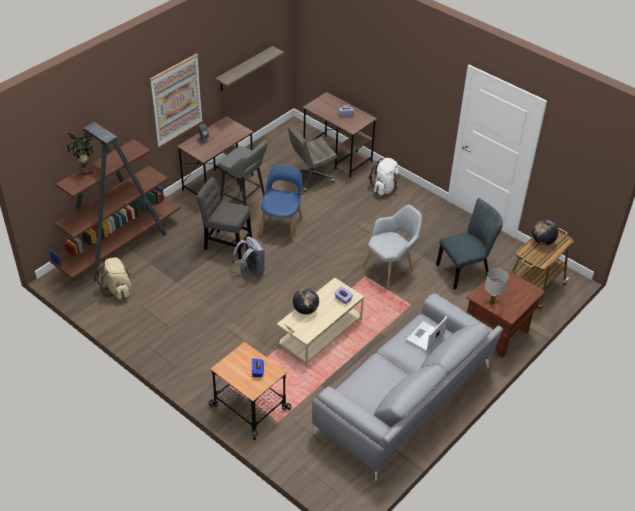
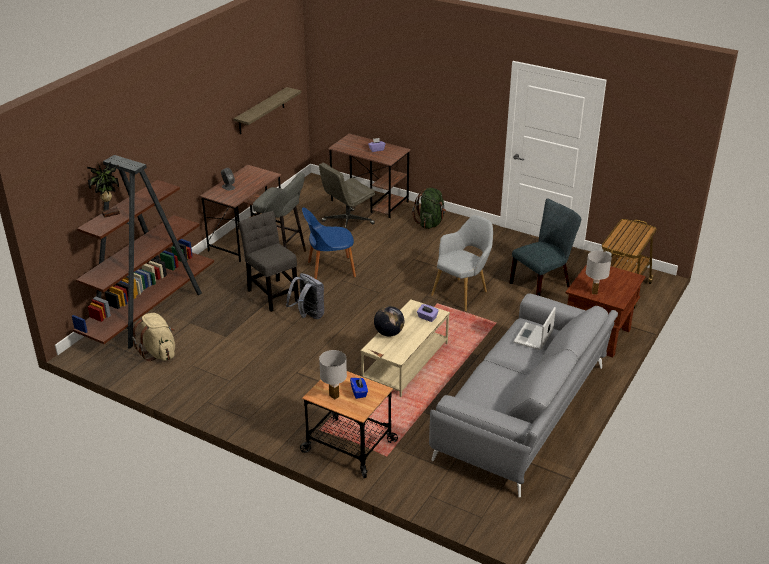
camera: 10 degrees left, 10 degrees down
(176, 100) = (196, 140): picture -> none
(226, 244) = (272, 294): grey chair -> grey chair turned 45 degrees clockwise
(236, 371) = (333, 396): none -> white table lamp
(281, 226) = (329, 270): blue chair -> blue chair turned 105 degrees counterclockwise
(385, 188) = (430, 223): white backpack -> green backpack
(542, 241) = (625, 233): globe -> none

